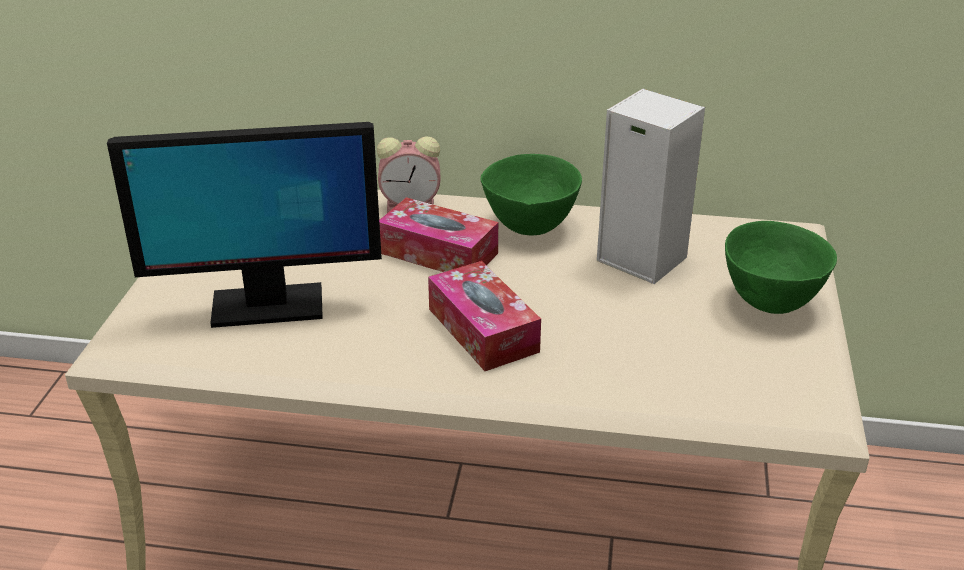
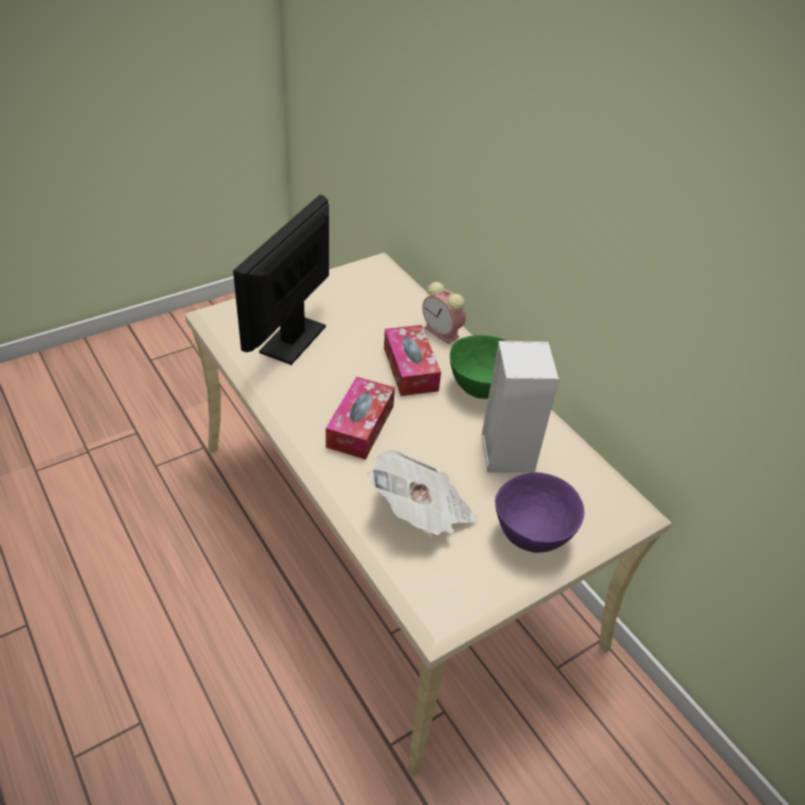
camera: 45 degrees right, 10 degrees up
(266, 306) = (293, 339): monitor -> monitor turned 75 degrees clockwise
(664, 353) = (421, 512): none -> newspaper
(771, 303) = (532, 537): green bowl -> purple bowl

